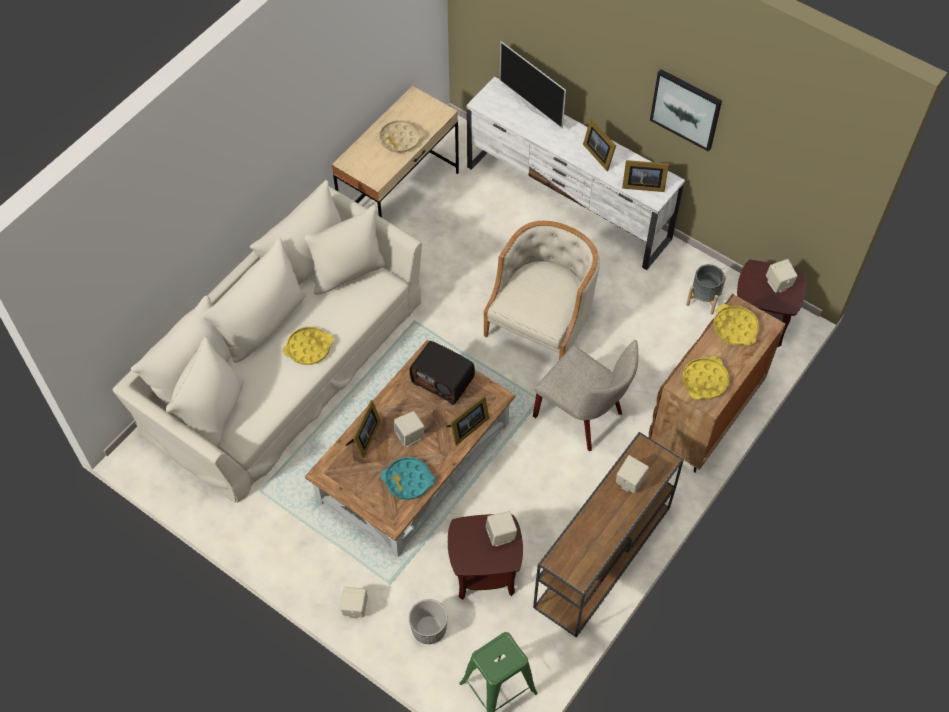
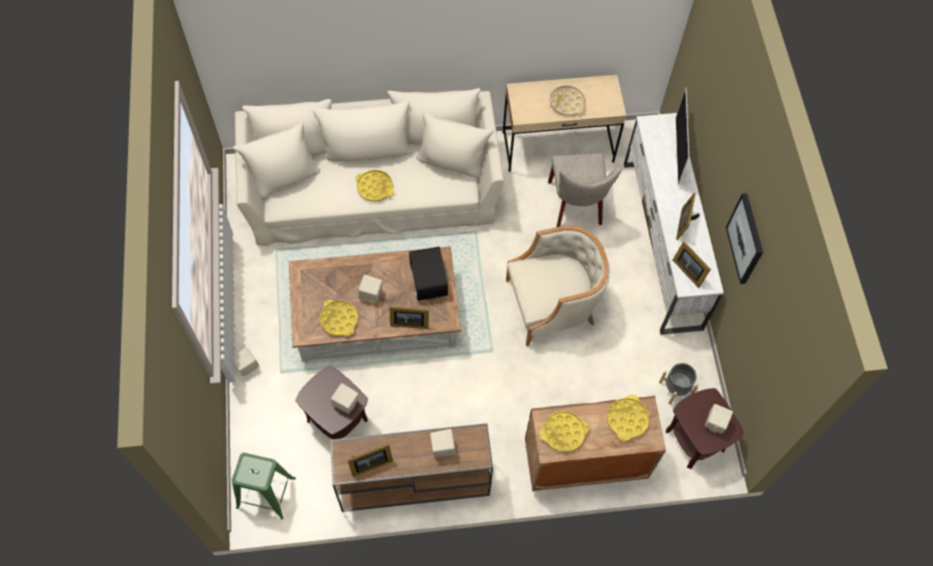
camera: 45 degrees right, 5 degrees up
(365, 438) = (345, 271): picture frame -> picture frame (369, 464)
(408, 480) = (339, 320): turquoise tray -> yellow tray
(428, 629) = (270, 419): planter -> none
(583, 416) = (506, 387): beige chair -> beige chair (576, 206)

